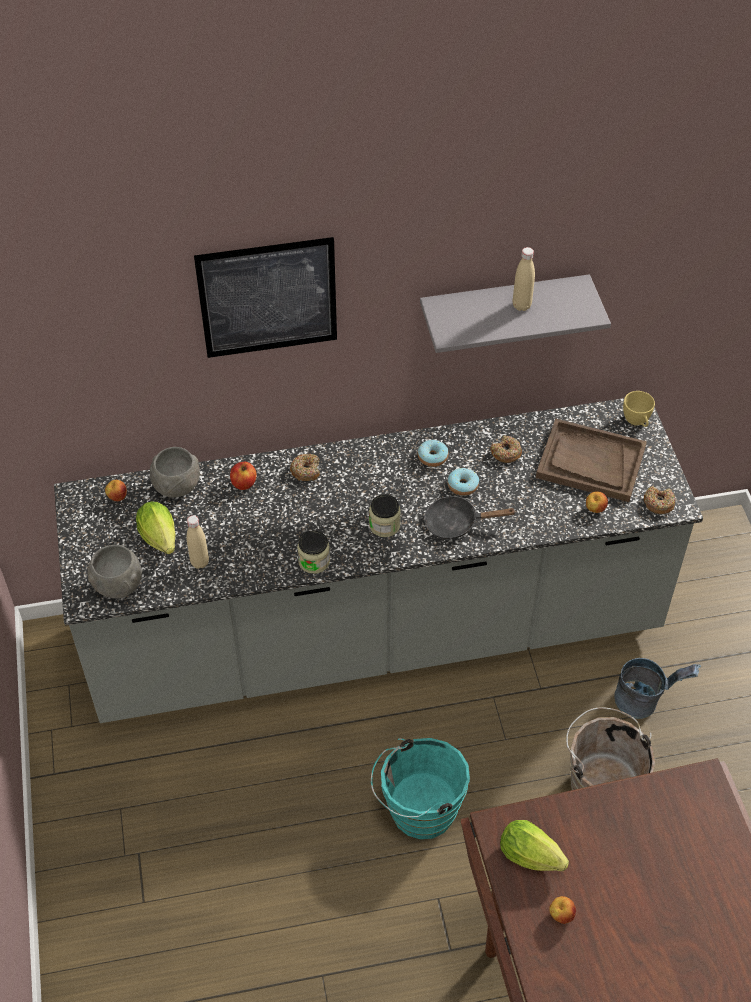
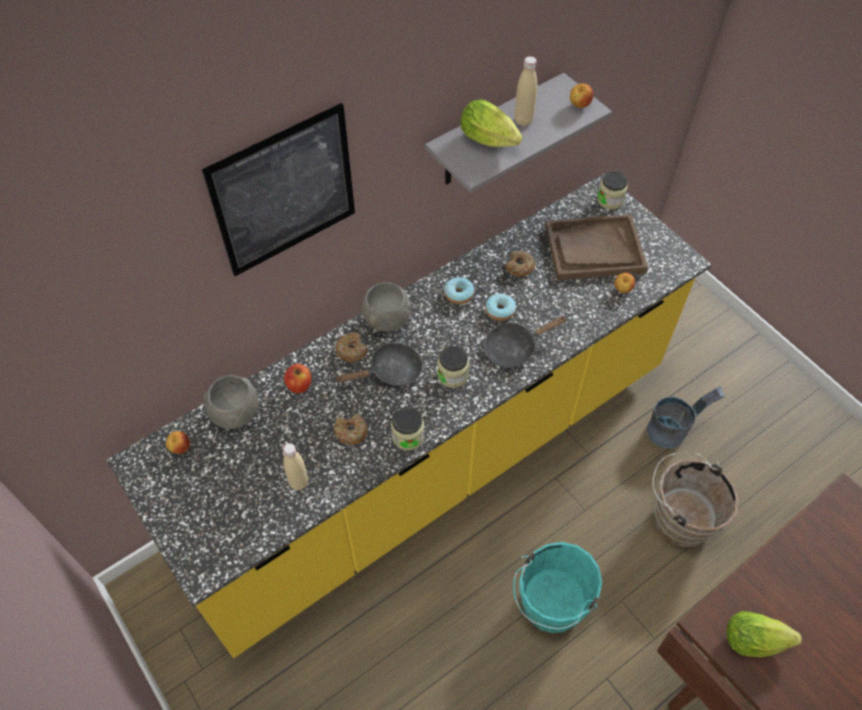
camera: 25 degrees left, 5 degrees up
(117, 586) = (228, 542): grey bowl -> grey bowl (386, 321)
(161, 540) = (248, 475): lettuce -> lettuce (491, 141)
(330, 502) = (391, 371): none -> black frying pan
(375, 632) = (430, 462): grey counter -> yellow counter
(561, 915) = (813, 686): apple -> apple (579, 105)
(637, 422) = (610, 200): yellow cup -> jar
(658, 503) = (669, 265): donut -> donut (351, 432)

